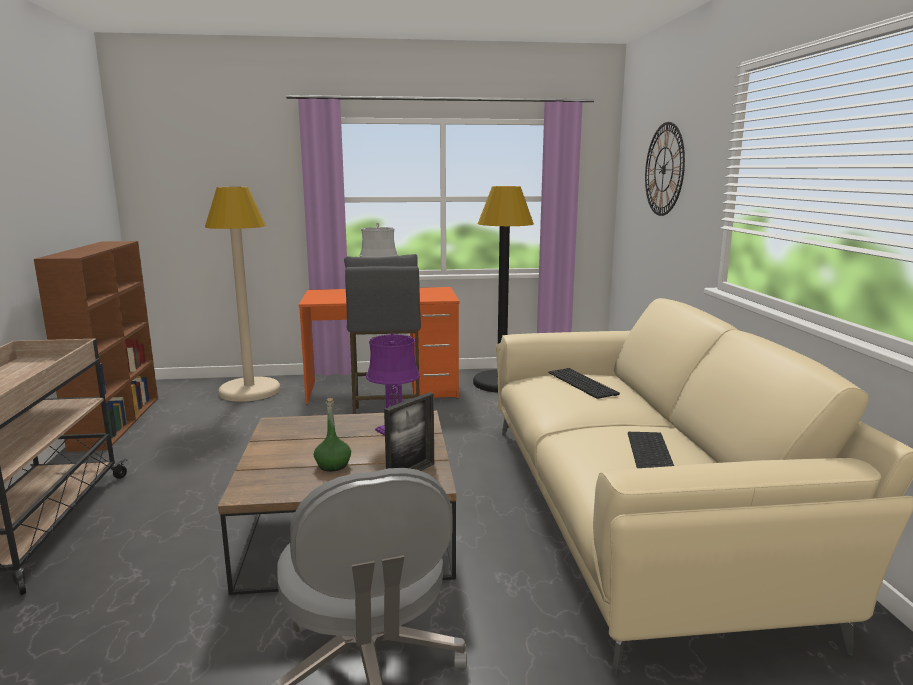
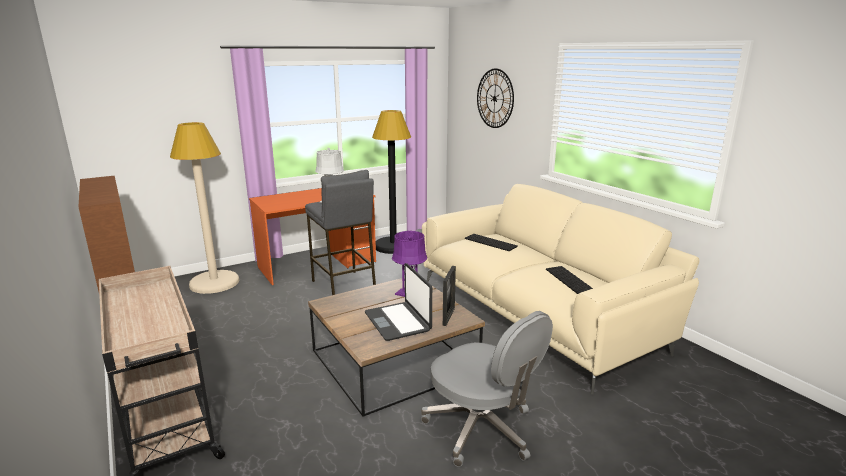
camera: 25 degrees left, 5 degrees up
(333, 465) = (398, 321): green bottle -> laptop

